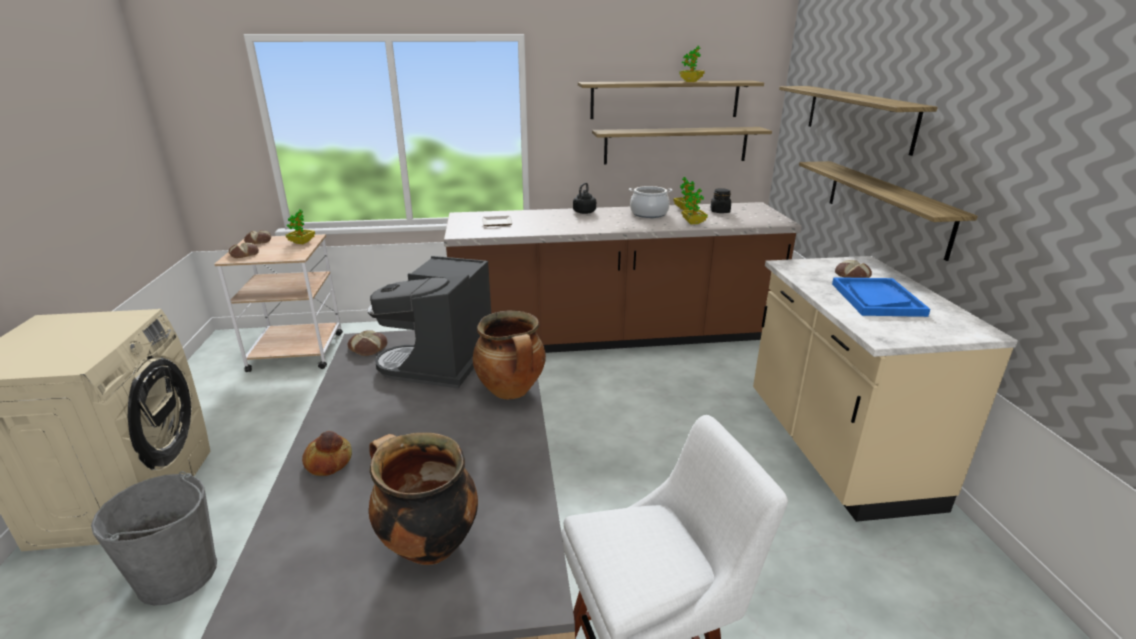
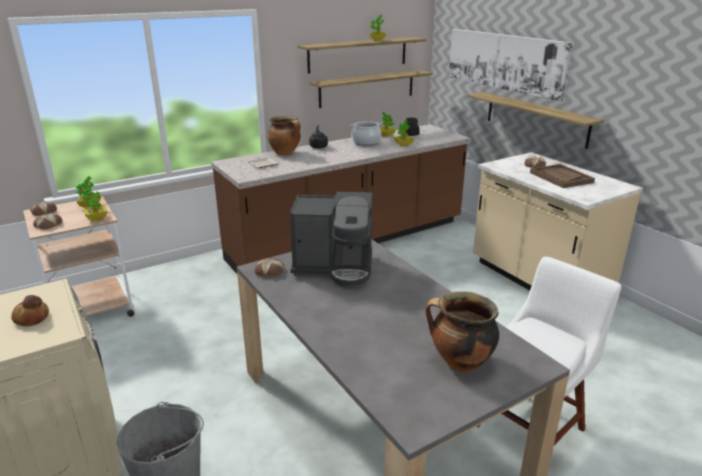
camera: 25 degrees left, 0 degrees up
(290, 255) = (97, 218): none -> potted plant
(329, 461) = (344, 341): bread -> bread (32, 318)
(442, 361) = (335, 268): coffee machine -> coffee machine turned 75 degrees counterclockwise
(512, 391) = (404, 275): cooking pot -> cooking pot (286, 153)
(858, 117) = (504, 61): shelf -> picture
(876, 299) = (560, 177): blue tray -> brown tray

